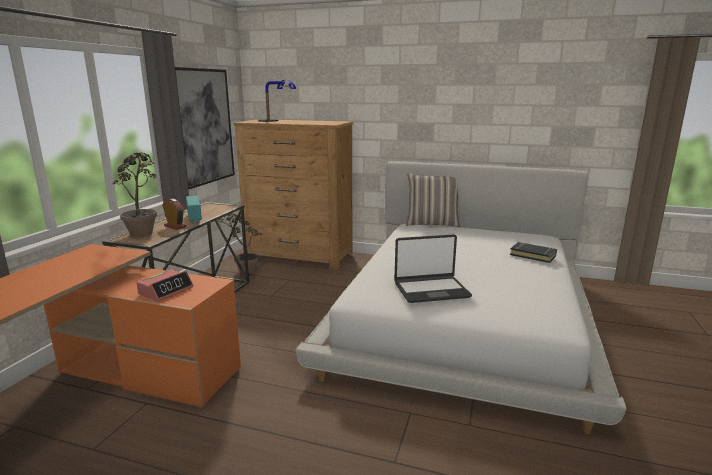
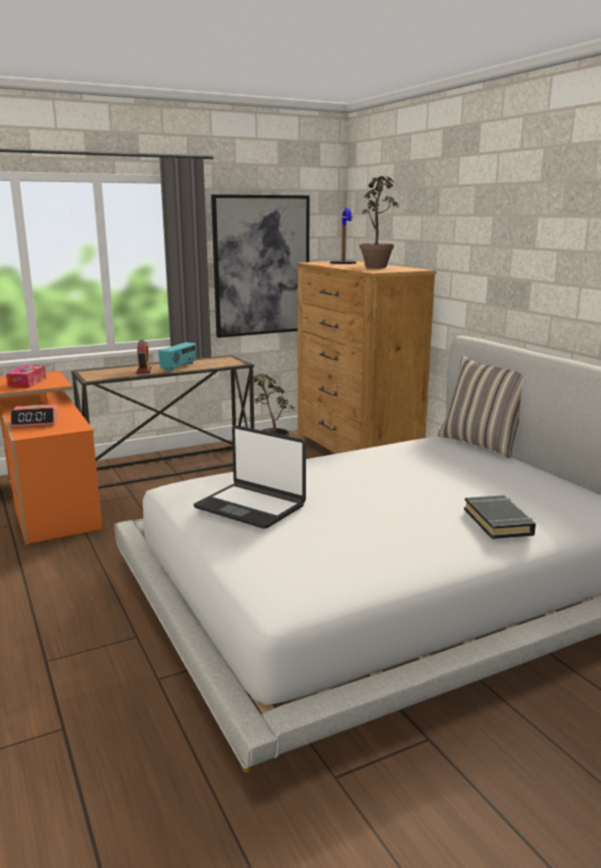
camera: 45 degrees right, 0 degrees up
(94, 260) = (27, 383): none -> tissue box
(144, 235) = (105, 373): potted plant -> potted plant (377, 268)

